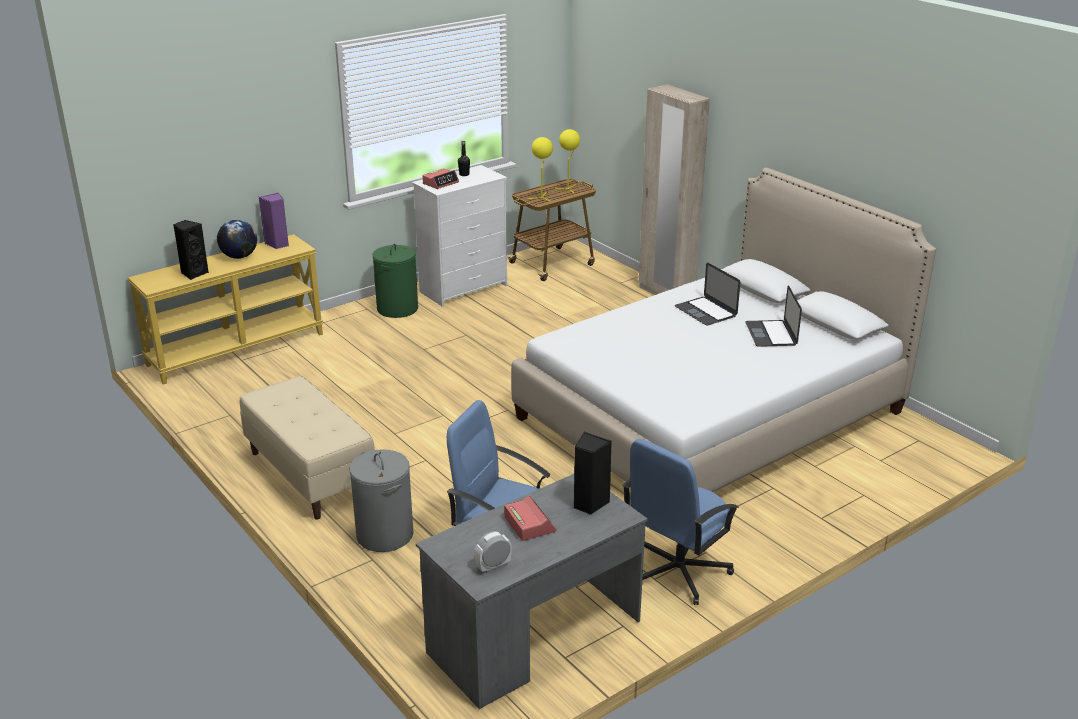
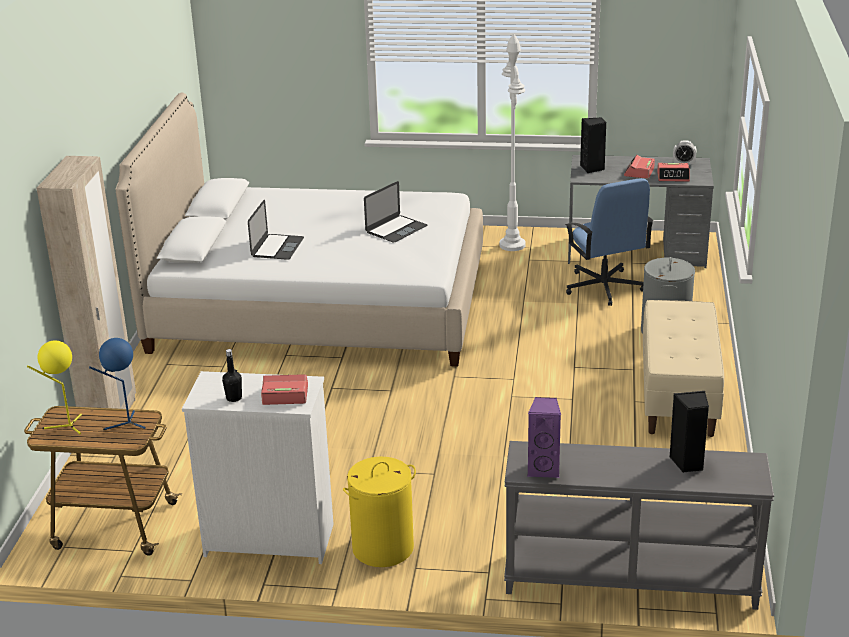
camera: 135 degrees left, 0 degrees up
(236, 349) = (629, 581): yellow console table -> grey console table
(239, 256) = (610, 468): globe -> none
(397, 308) = (382, 548): green laundry basket -> yellow laundry basket
(480, 535) = (673, 177): none -> alarm clock
(542, 197) = (126, 424): yellow table lamp -> blue table lamp
(676, 571) = (512, 245): blue office chair -> white floor lamp
(771, 334) = (276, 217): laptop -> laptop (396, 229)

